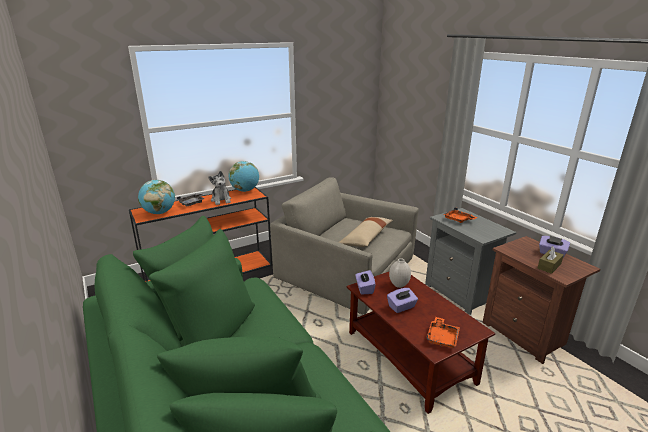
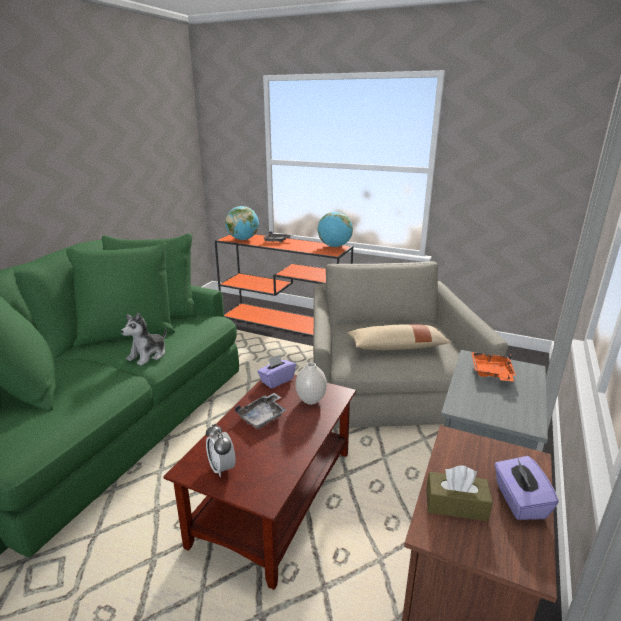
camera: 55 degrees right, 0 degrees up
(221, 200) = (299, 246): plush toy -> plush toy (148, 355)
(401, 307) = (263, 417): purple tissue box -> grey tray
(442, 337) = (222, 468): orange tray -> alarm clock

